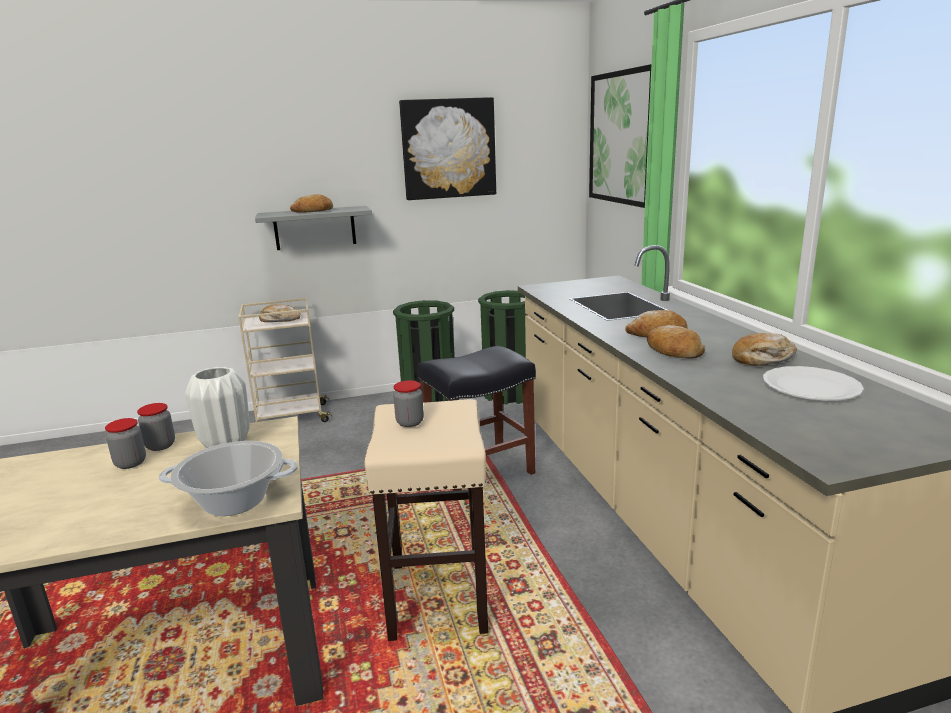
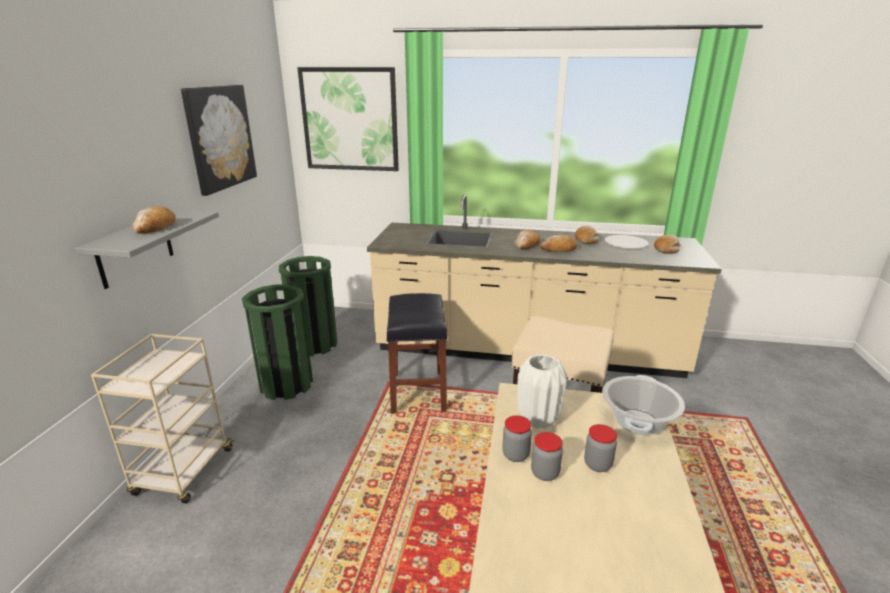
camera: 65 degrees left, 5 degrees up
(280, 320) = (157, 368): bread -> bread (666, 249)
(410, 422) = (558, 341): jar -> jar (597, 464)

